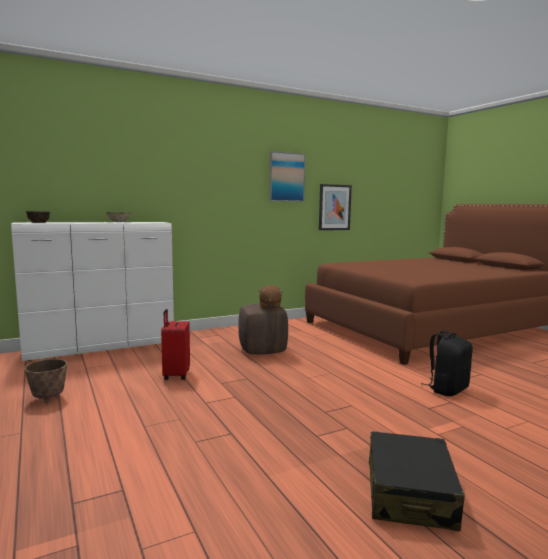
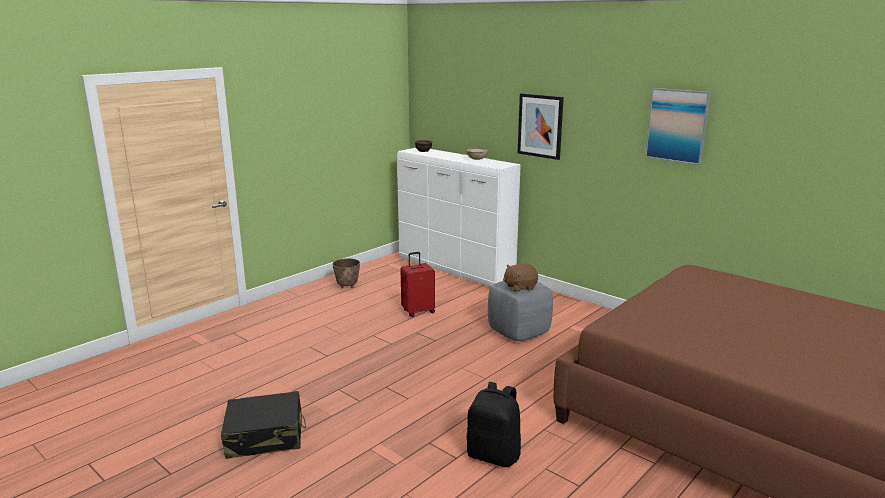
camera: 70 degrees right, 10 degrees up
(262, 350) = (519, 332): brown ottoman -> grey ottoman
(334, 207) = (762, 181): picture -> picture (540, 126)

